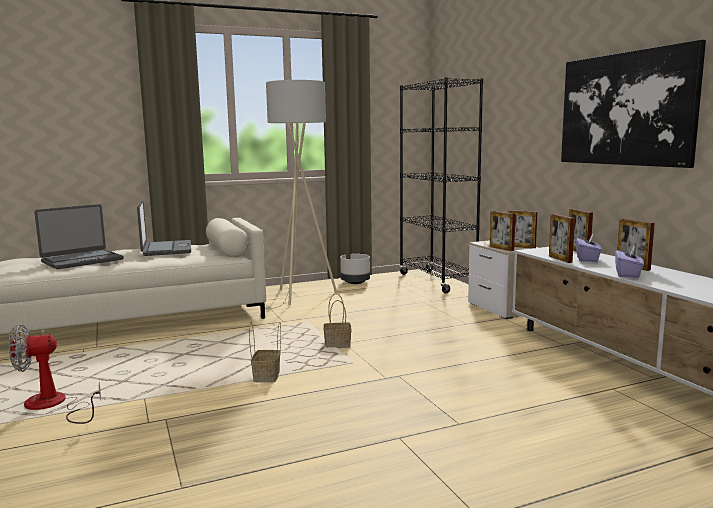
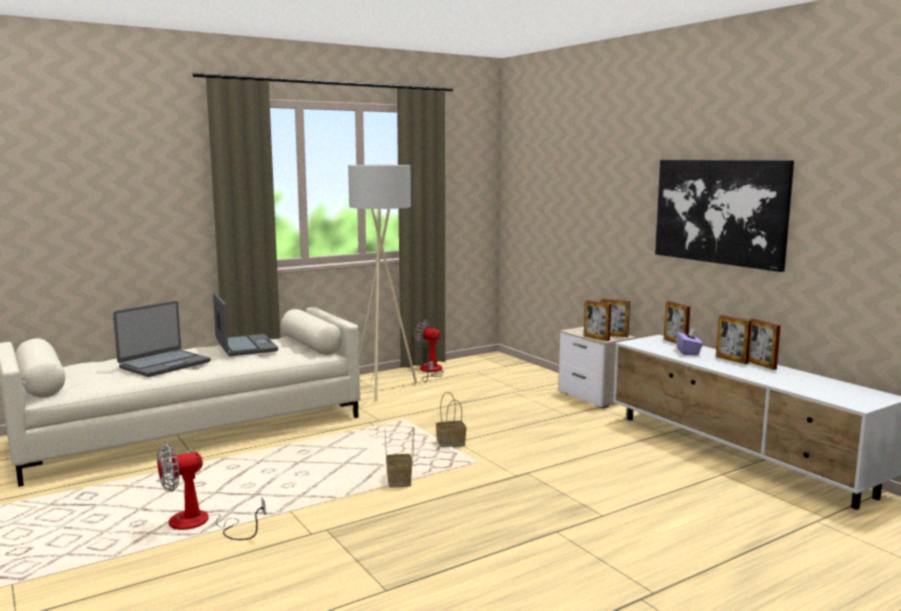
camera: 10 degrees left, 0 degrees up
(355, 282) = (430, 371): grey planter -> fan
(437, 281) = (516, 367): black bookcase -> none
(560, 259) = (663, 352): picture frame -> picture frame (761, 365)
(628, 274) = (731, 369): purple tissue box -> none

